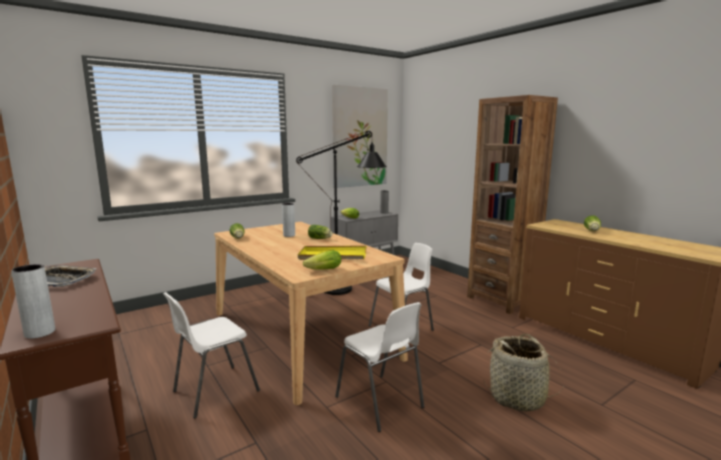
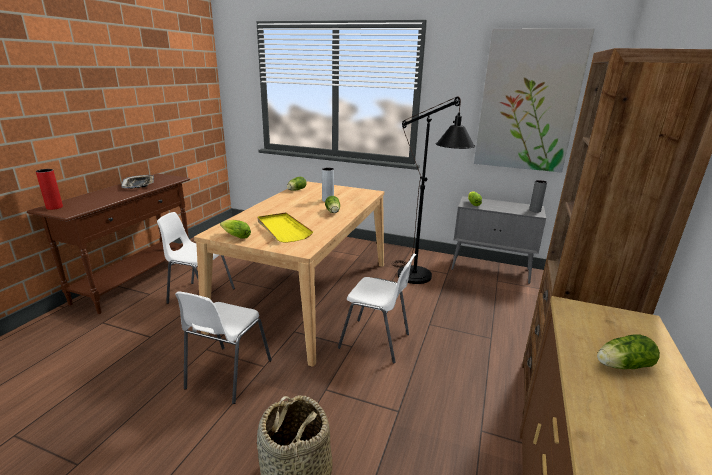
camera: 55 degrees right, 10 degrees up
(40, 333) = (54, 207): grey vase -> red vase

